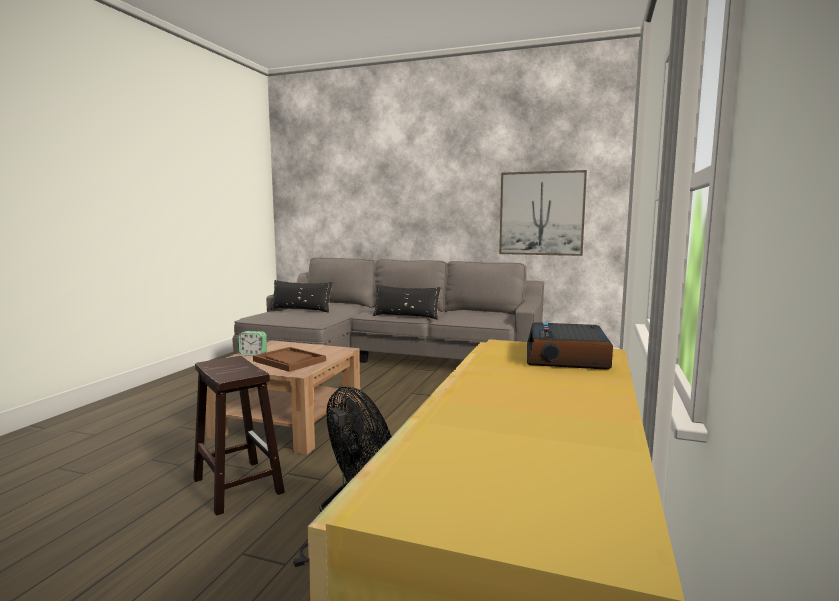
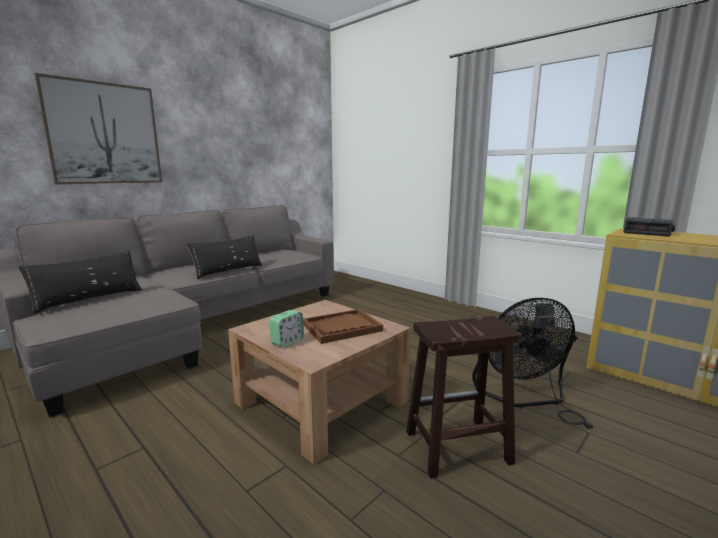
camera: 65 degrees left, 5 degrees up
(541, 213) = (280, 162): picture -> picture (104, 134)

